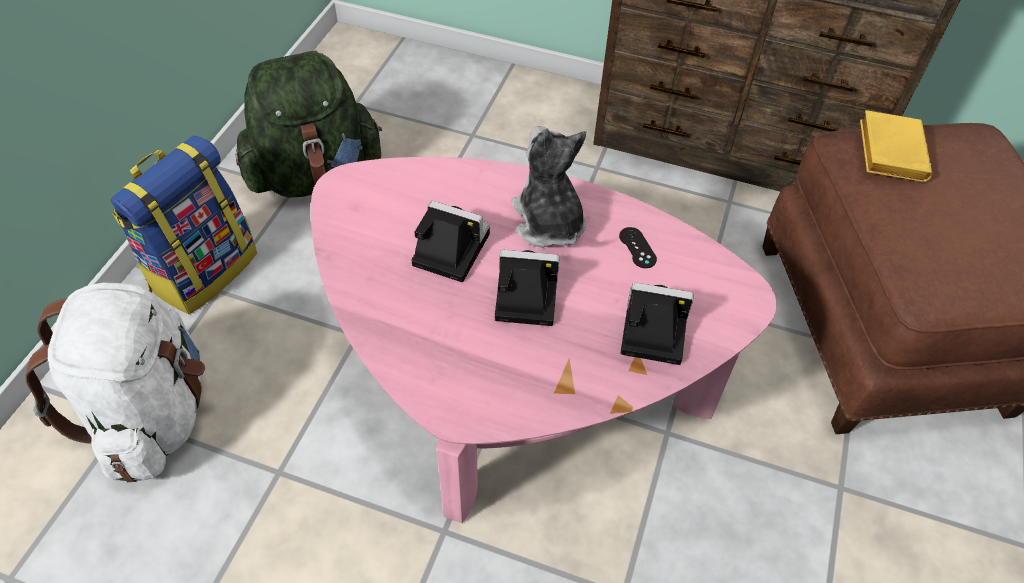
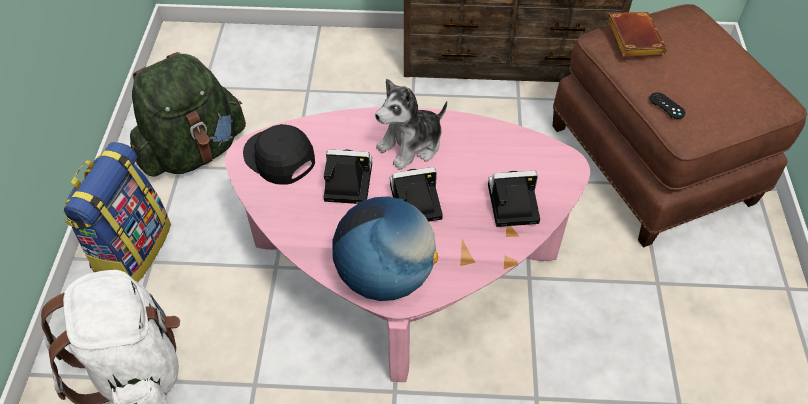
camera: 15 degrees left, 0 degrees up
(379, 199) = (279, 158): none -> black cap
(451, 380) = (385, 276): none -> globe
(548, 222) = (411, 145): plush toy -> plush toy turned 90 degrees counterclockwise
(637, 248) = (481, 148): black game controller -> black game controller (667, 106)
(888, 150) = (631, 38): yellow book -> brown book

